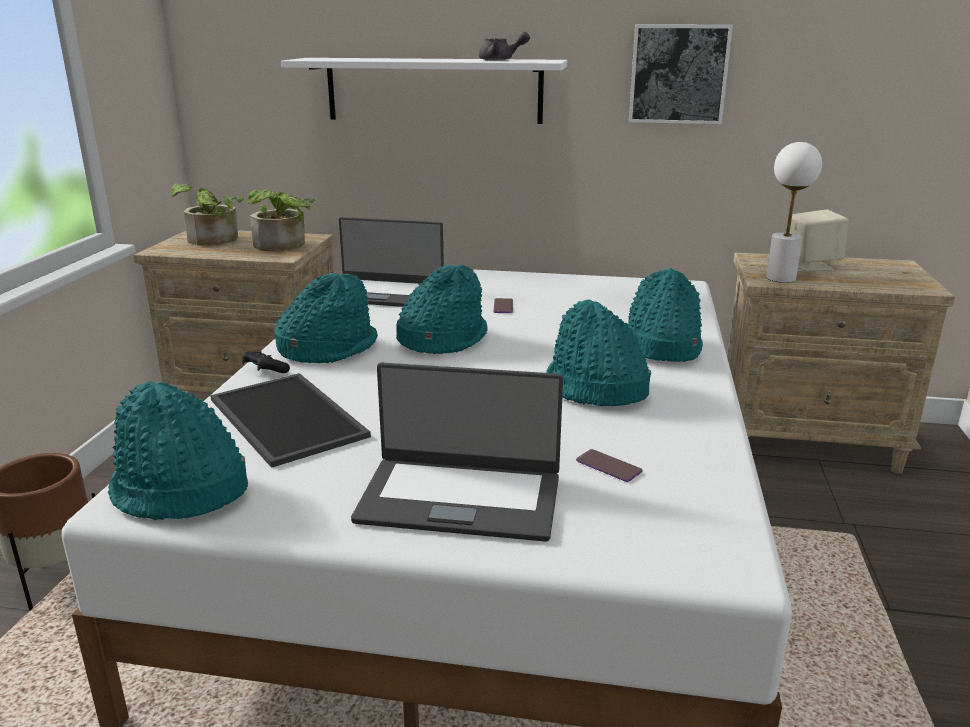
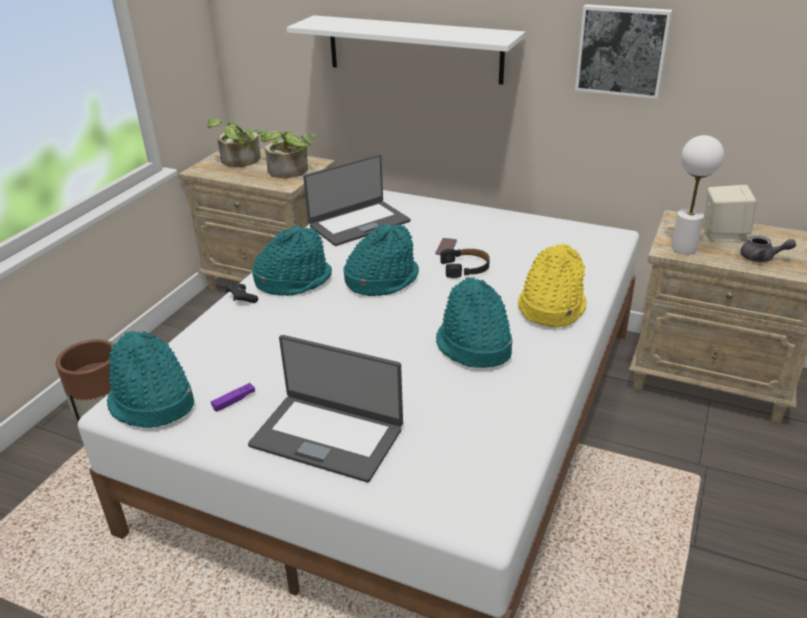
camera: 15 degrees right, 10 degrees up
(283, 418) = (238, 346): tray -> none
(304, 475) = (234, 401): none -> purple game controller
(384, 293) = (358, 223): laptop -> laptop turned 60 degrees counterclockwise
(501, 60) = (462, 35): grey teapot -> grey teapot (761, 258)
(538, 322) = (465, 268): none -> black headphones
(608, 466) = (444, 424): phone -> none
(659, 347) = (550, 307): turquoise hat -> yellow hat

